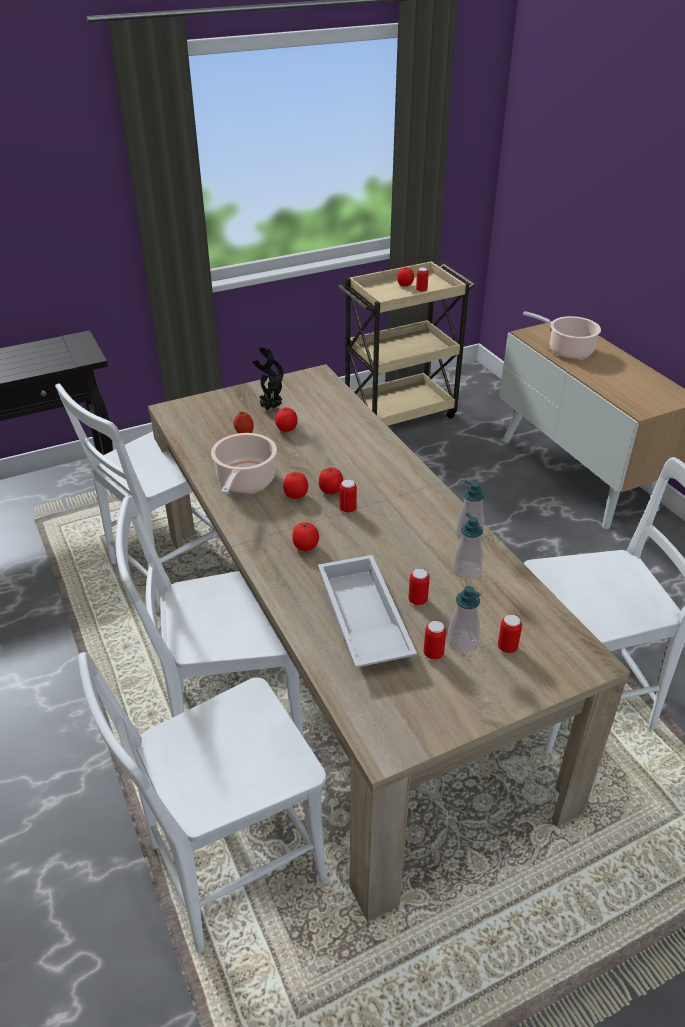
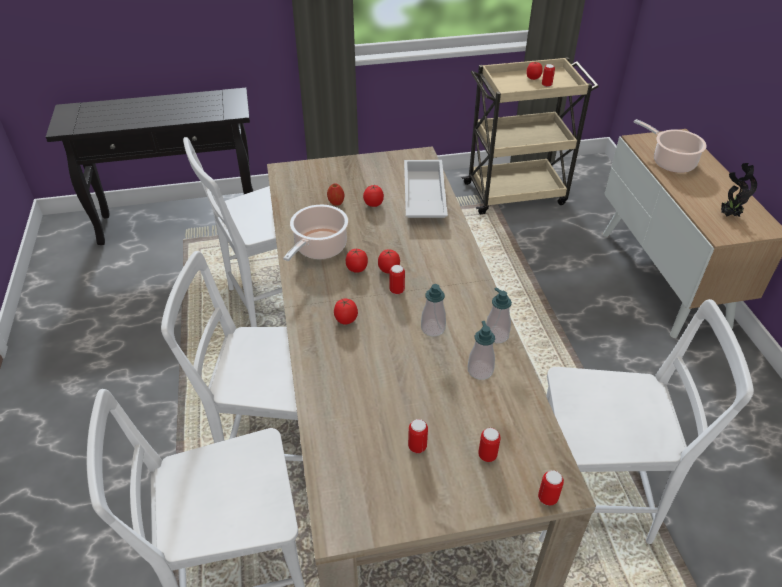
camera: 15 degrees right, 5 degrees up
(270, 409) = (367, 182): potted plant -> potted plant (728, 215)
(361, 619) = (367, 399): white tray -> white tray (422, 196)
(417, 600) = (424, 391): can -> can (547, 498)
(462, 641) = (448, 440): soap dispenser -> soap dispenser (433, 328)

